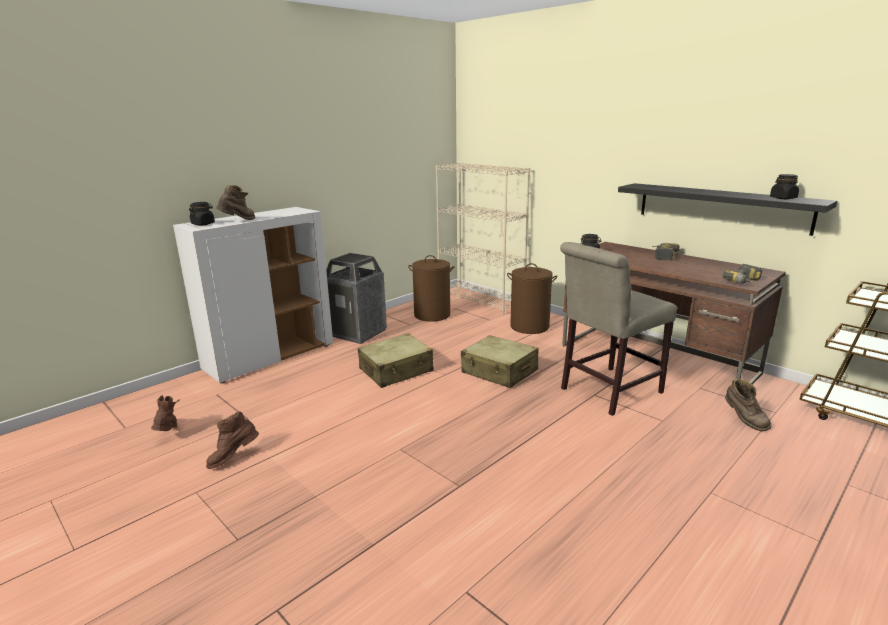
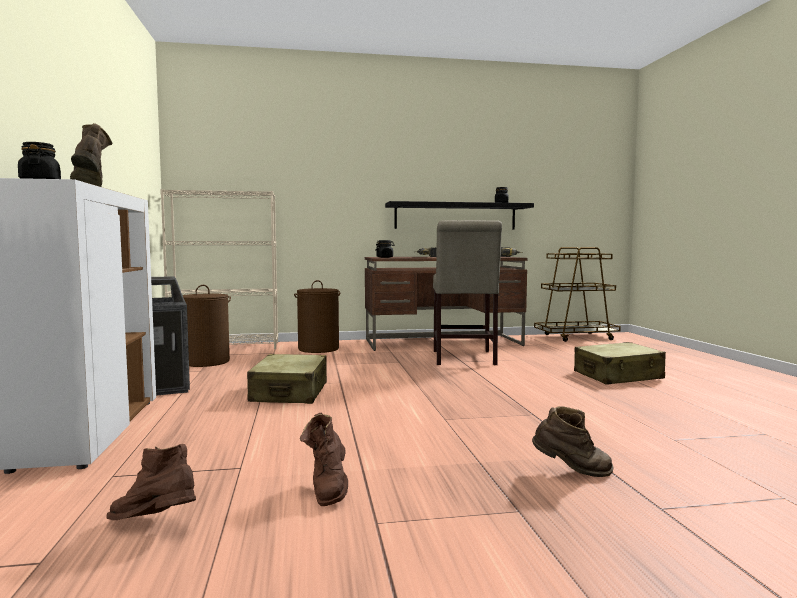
camera: 55 degrees left, 15 degrees down
(499, 372) = (375, 370): beige suitcase -> beige suitcase (618, 376)
(744, 420) = (546, 349): brown boot -> brown boot (572, 471)

